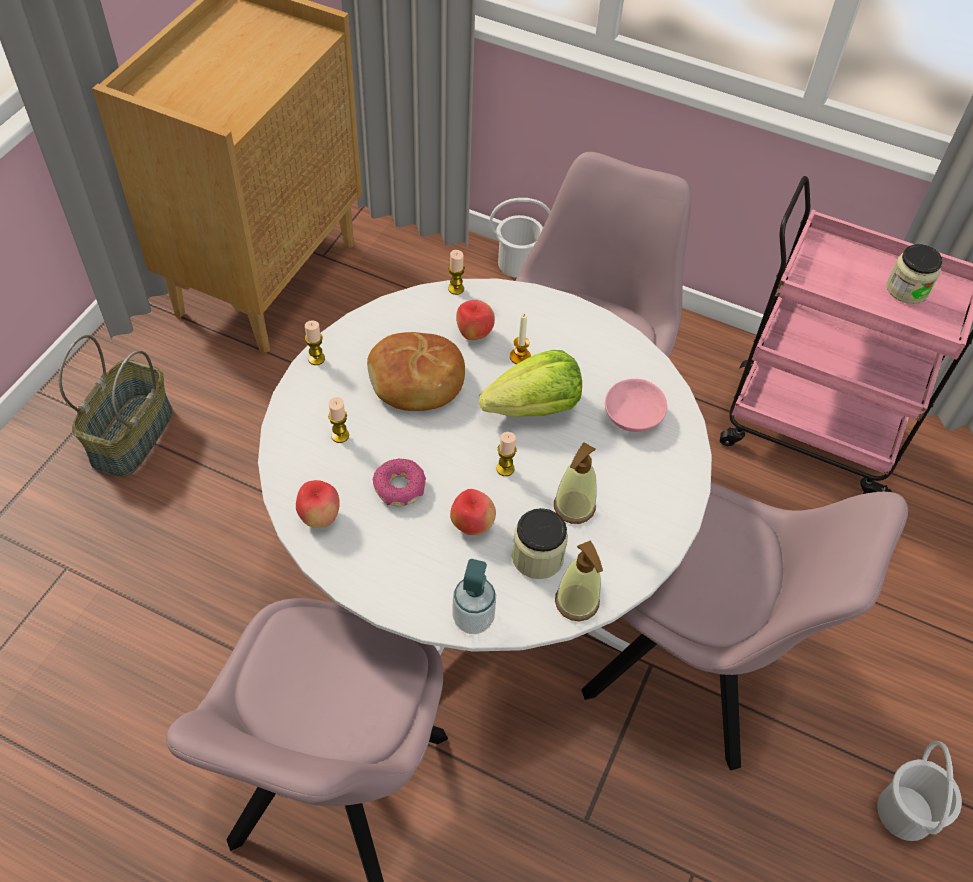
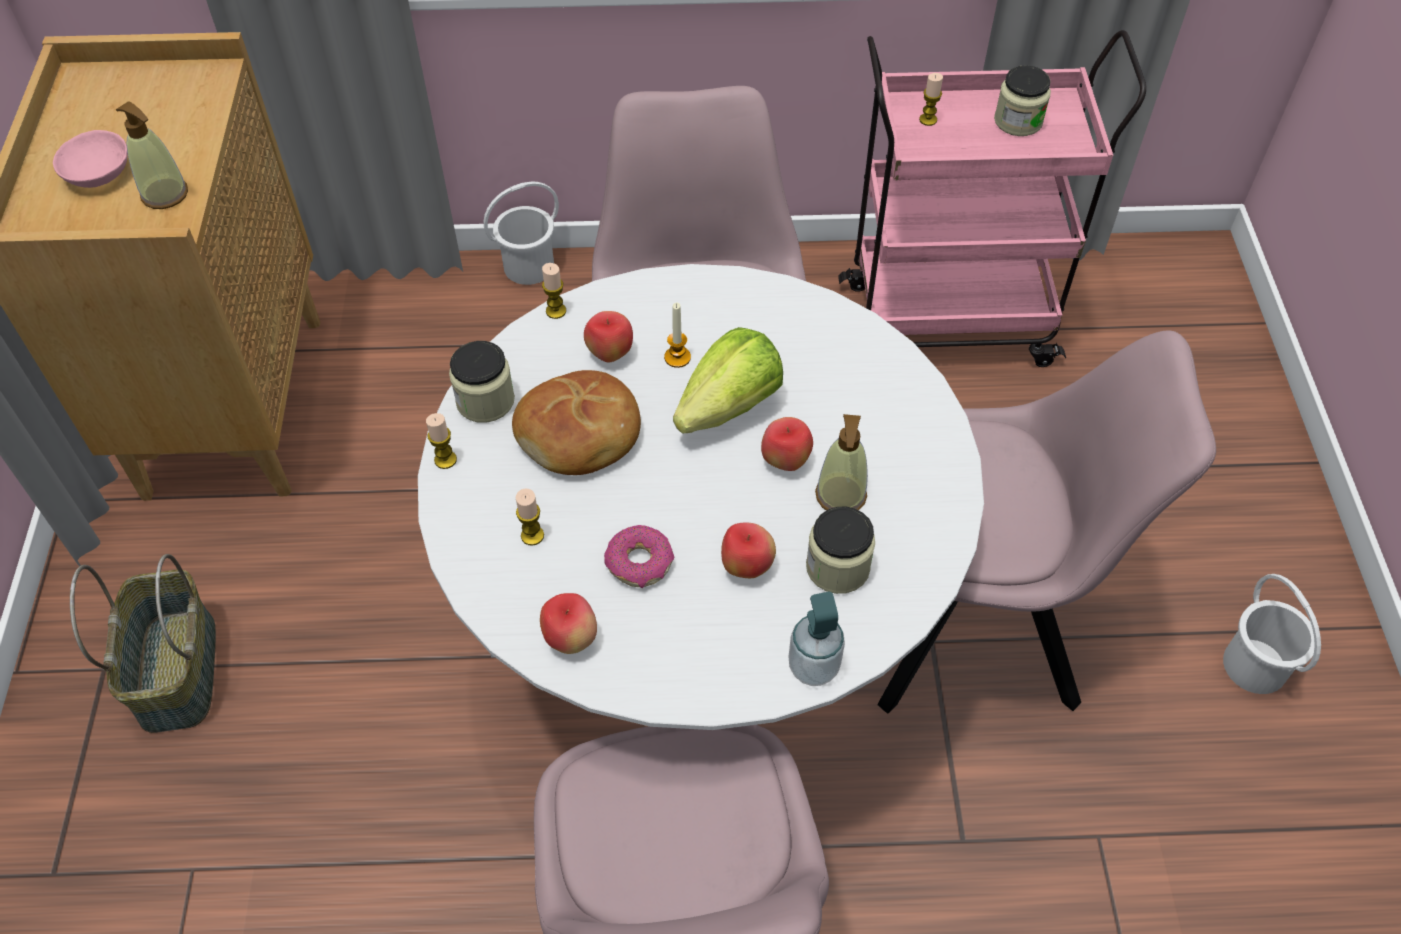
camera: 25 degrees left, 0 degrees up
(368, 330) = (485, 401): none -> jar
(505, 468) = (741, 488): candle -> candle (928, 120)
(549, 464) = (785, 461): none -> apple
(577, 602) = (909, 595): soap dispenser -> soap dispenser (165, 194)
(631, 414) = (835, 368): pink bowl -> pink bowl (96, 172)

